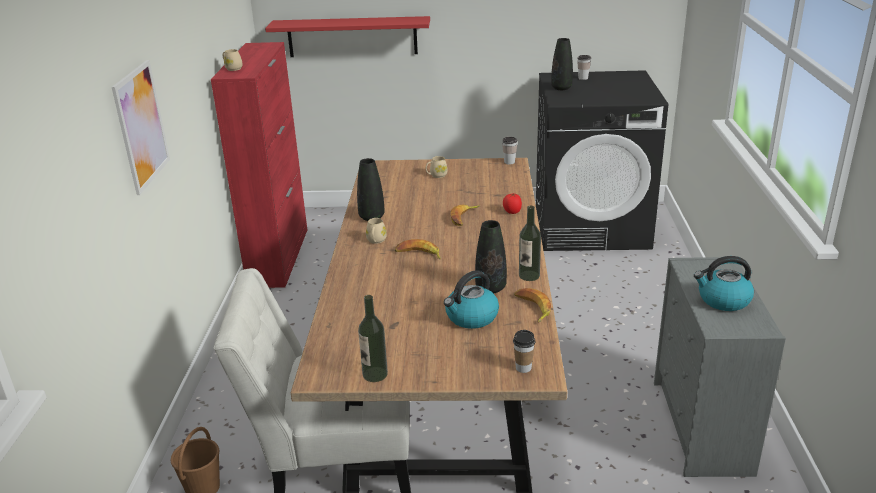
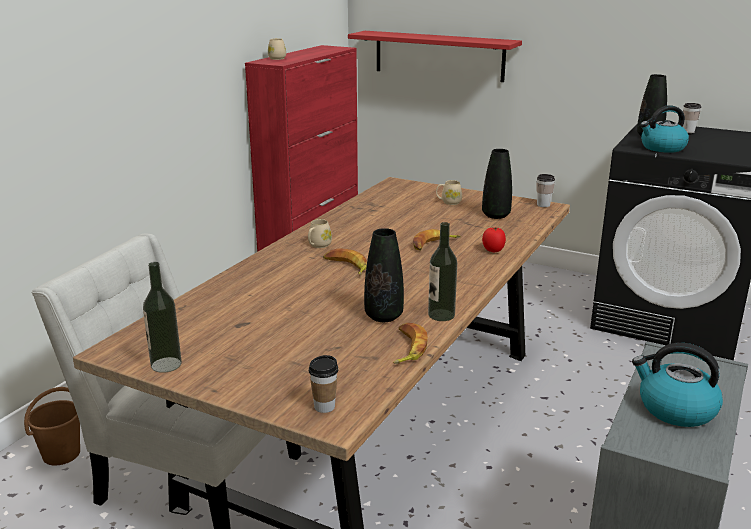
camera: 25 degrees right, 5 degrees down
(141, 126) = (104, 74): picture -> none
(371, 217) = (339, 224): black vase -> black vase (496, 215)
(471, 317) = (328, 339): kettle -> kettle (662, 148)

